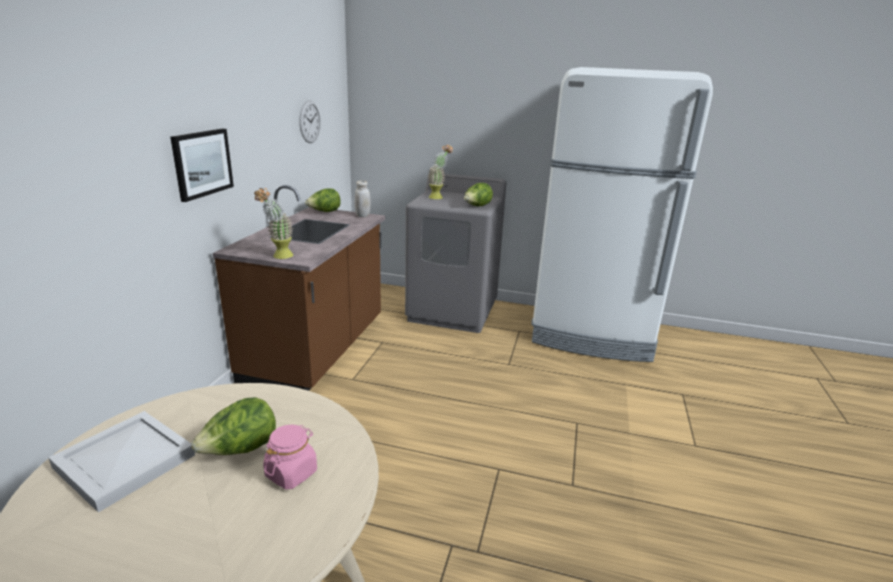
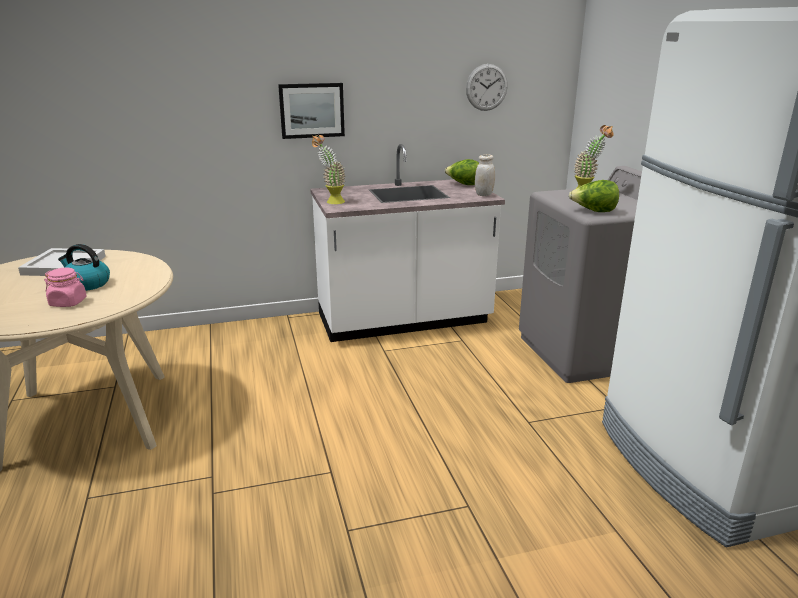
camera: 60 degrees right, 0 degrees up
(240, 450) = (86, 284): lettuce -> kettle
(317, 352) = (404, 321): brown counter -> white counter

